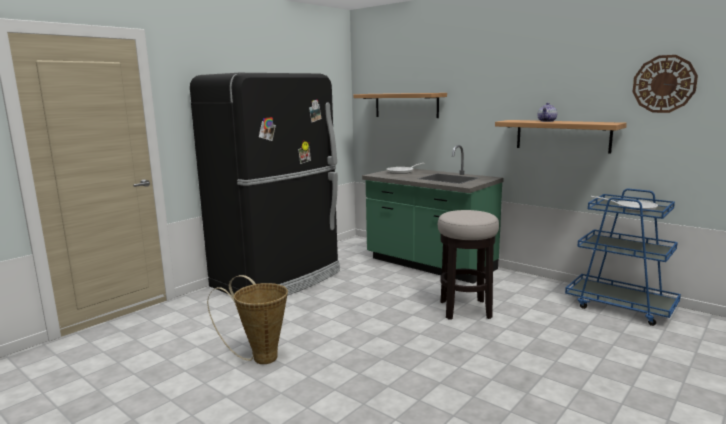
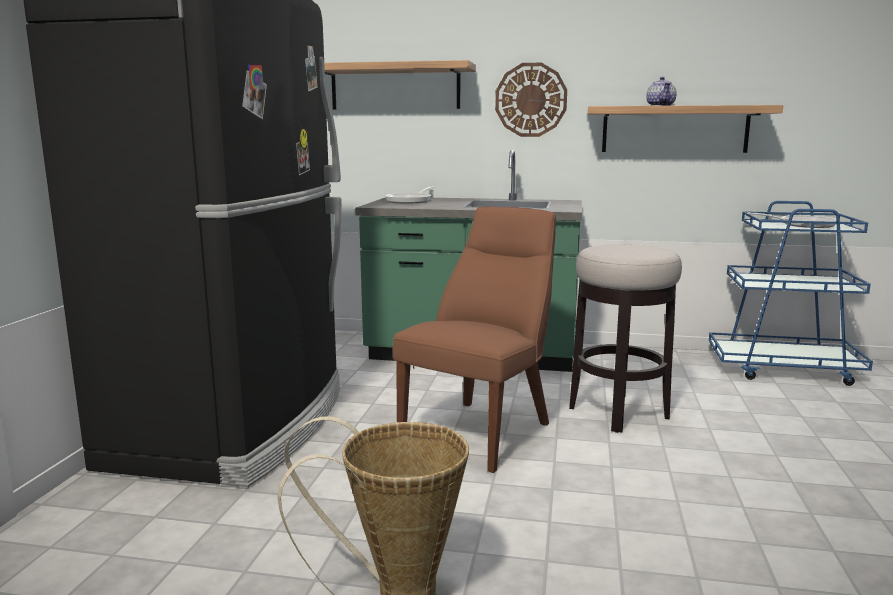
camera: 30 degrees left, 0 degrees up
(380, 304) = (481, 431): none -> brown chair
(664, 84) = (820, 50): wall clock -> wall clock (531, 100)

